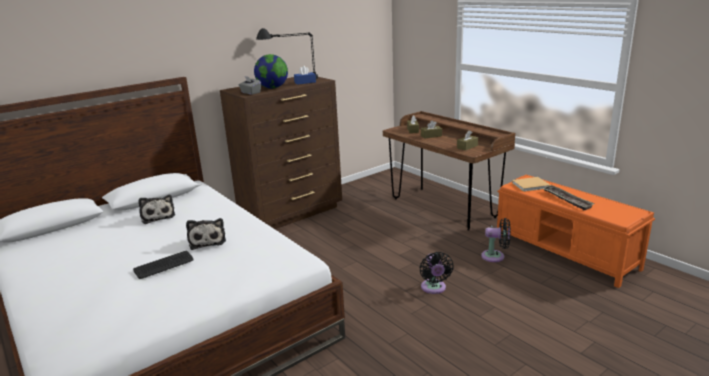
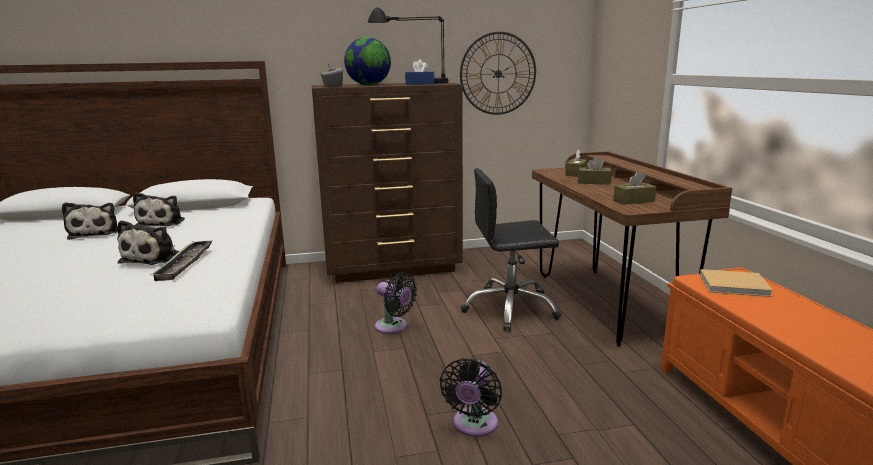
camera: 25 degrees right, 5 degrees down
(118, 235) = (95, 233): none -> plush toy
(164, 265) = (58, 273): keyboard -> none
(338, 63) = (498, 74): none -> wall clock
(394, 223) = (510, 308): none -> black office chair
(495, 256) = (631, 402): black fan -> black fan (394, 327)
(566, 200) = (793, 324): tray -> tray (185, 264)

